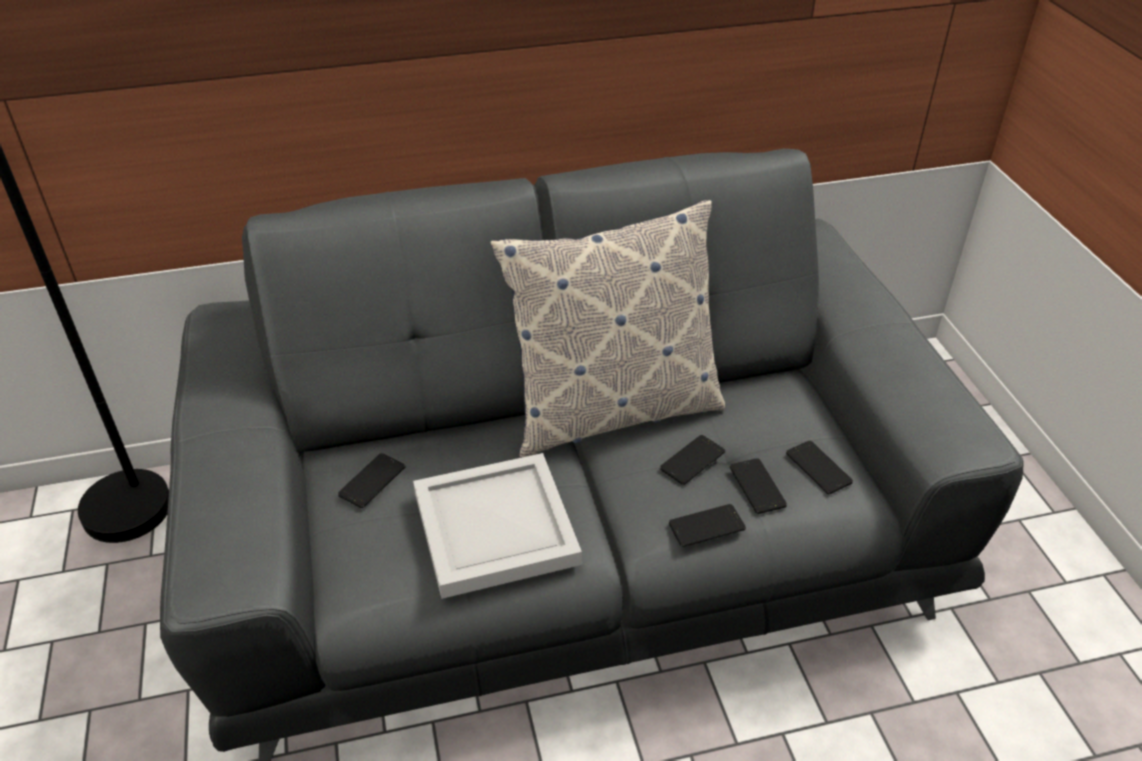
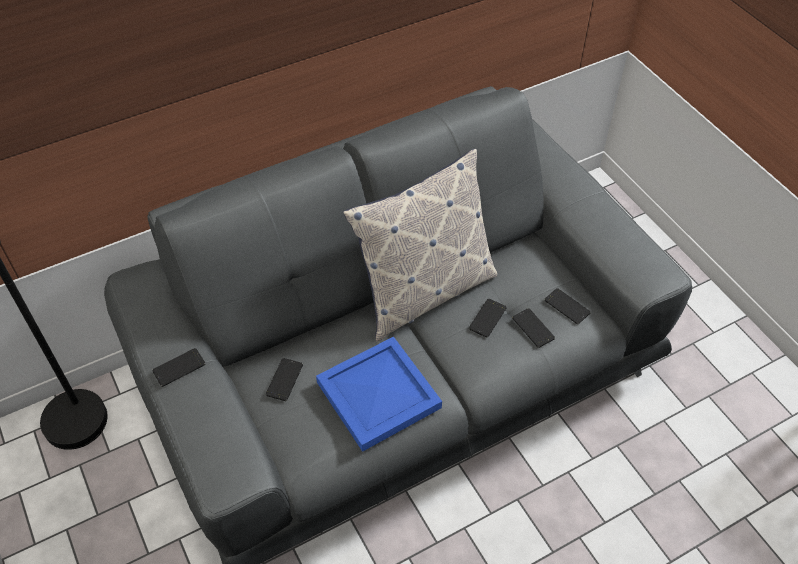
camera: 15 degrees left, 10 degrees up
(498, 529) = (380, 395): white tray -> blue tray
(707, 526) = (510, 363): phone -> phone (179, 367)

